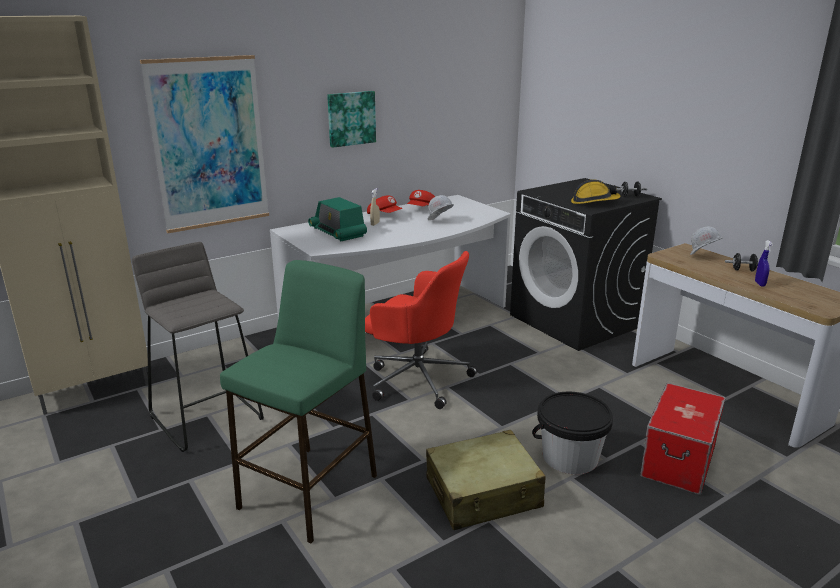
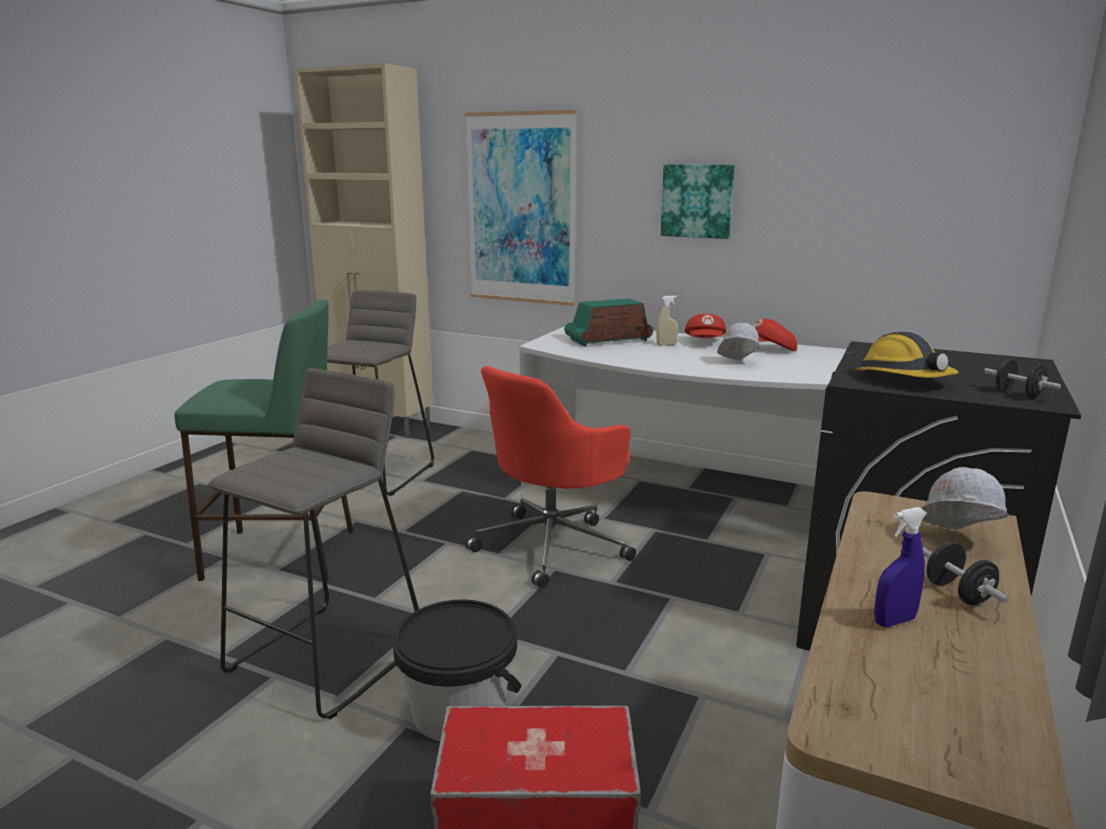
camera: 60 degrees right, 5 degrees down
(338, 232) = (608, 340): radio -> radio turned 45 degrees clockwise
(417, 378) = (553, 545): red office chair -> red office chair turned 45 degrees clockwise
(483, 493) = (328, 658): beige suitcase -> grey stool

